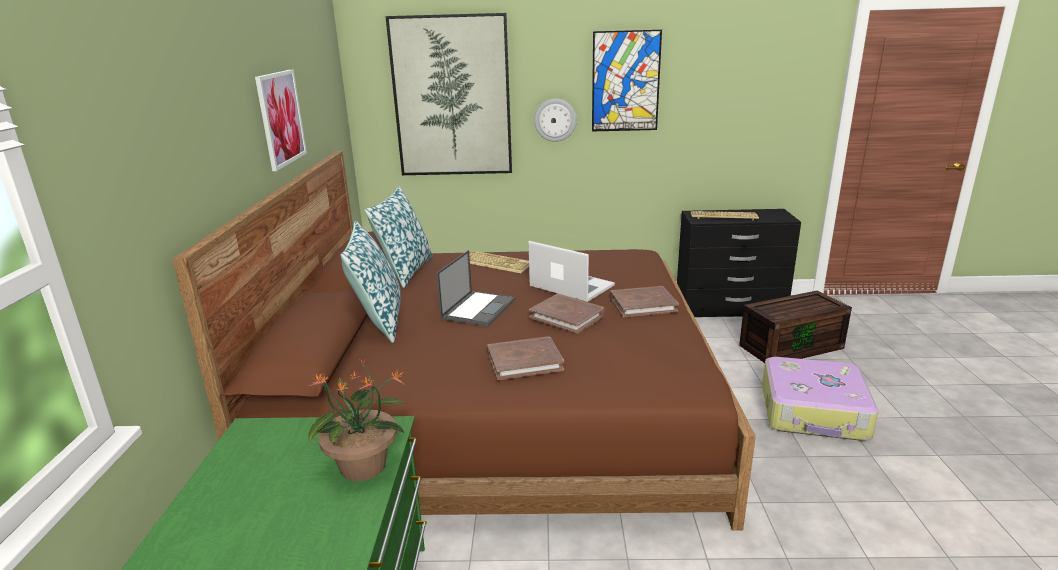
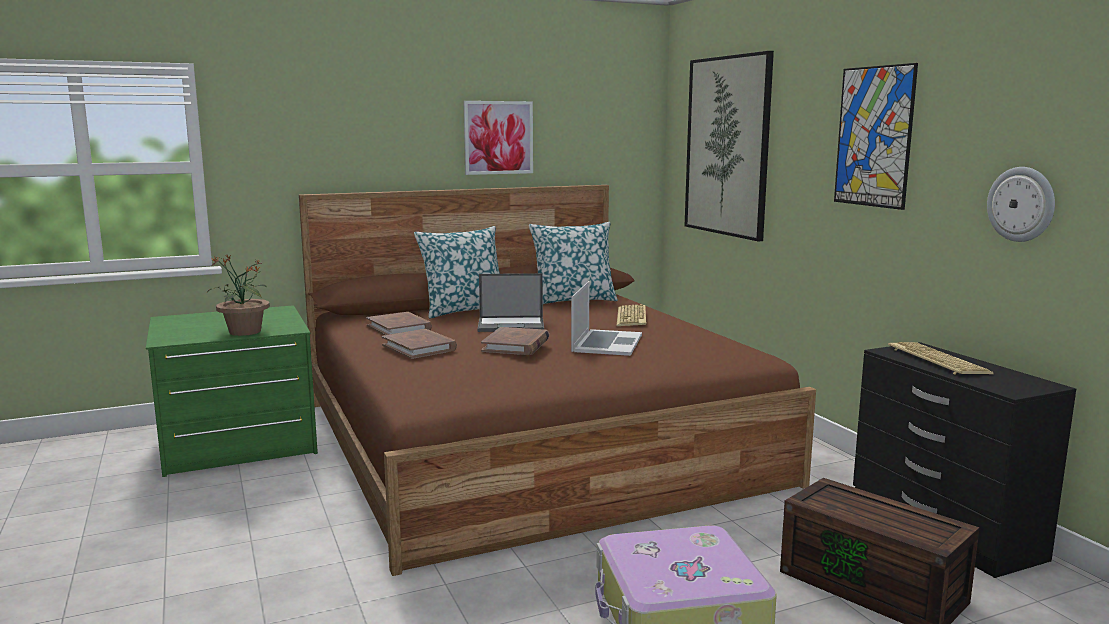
camera: 65 degrees right, 10 degrees down
(555, 120) = (803, 182): wall clock -> wall clock (1021, 204)
(643, 304) = (587, 368): brown book -> brown book (399, 328)

